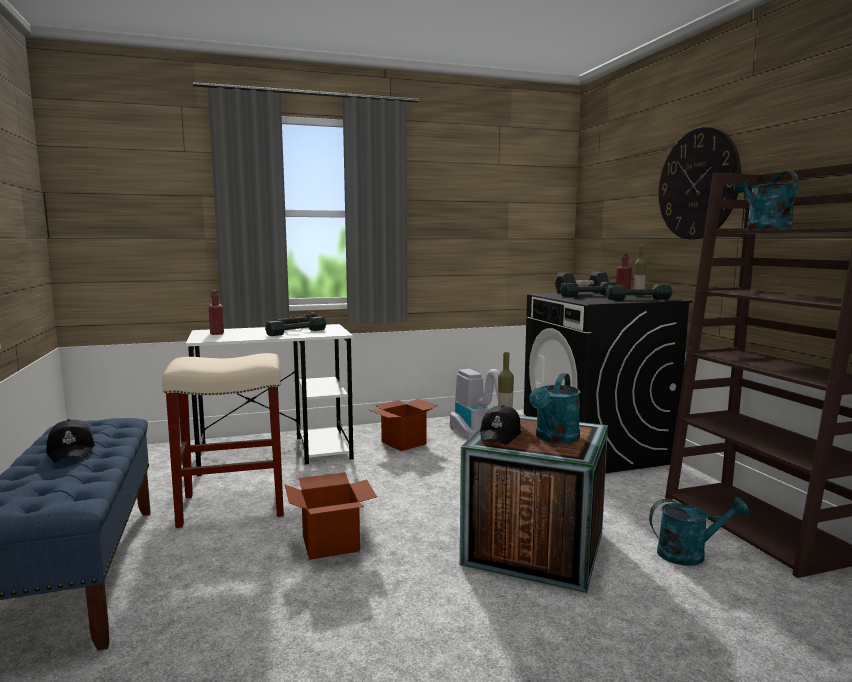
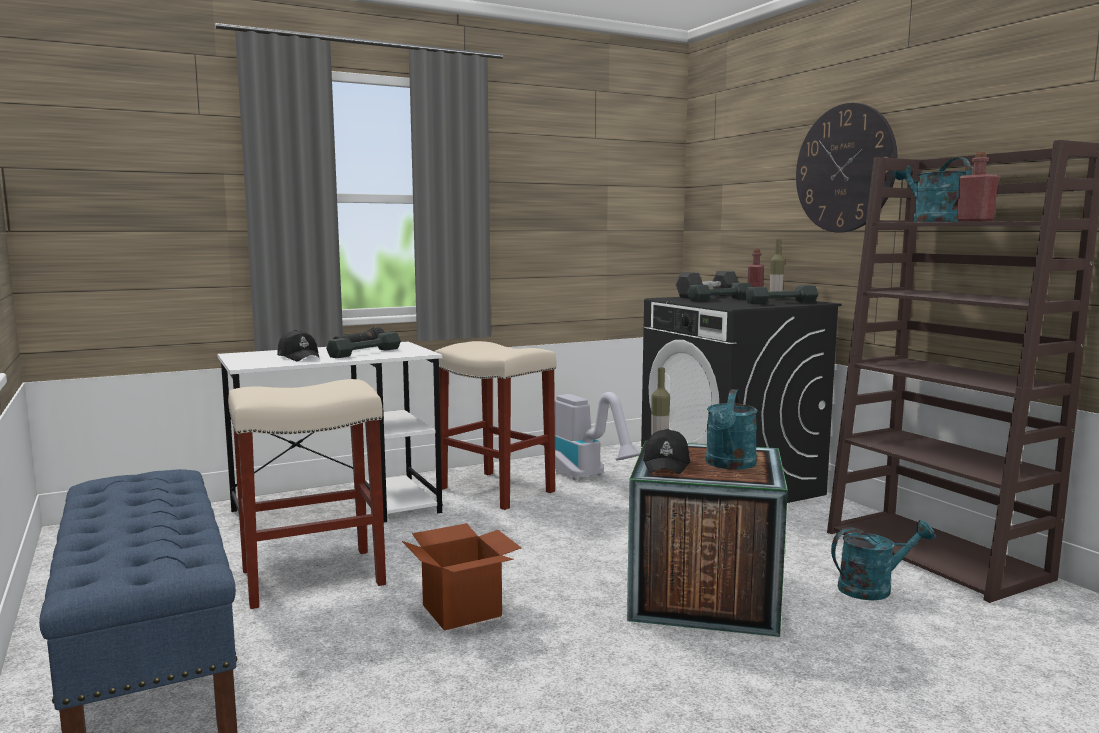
camera: 10 degrees left, 0 degrees up
(72, 451) = (138, 511): black cap -> black cap (299, 357)
(217, 333) = (258, 356): red bottle -> red bottle (974, 221)
(404, 443) = (497, 490): cardboard box -> beige stool

